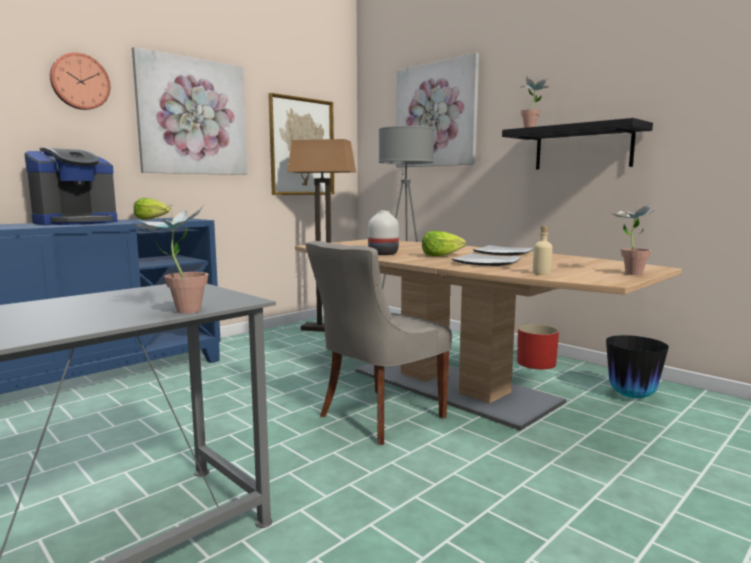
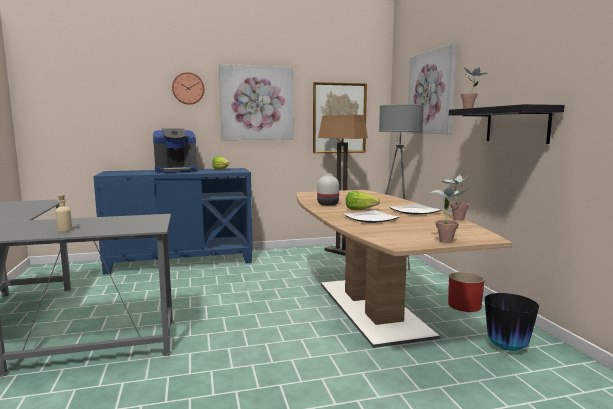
camera: 30 degrees right, 0 degrees up
(179, 311) = (116, 231): potted plant -> potted plant (454, 219)
(378, 416) = (295, 316): grey chair -> none
(541, 273) = (377, 232): beige bottle -> beige bottle (64, 230)

